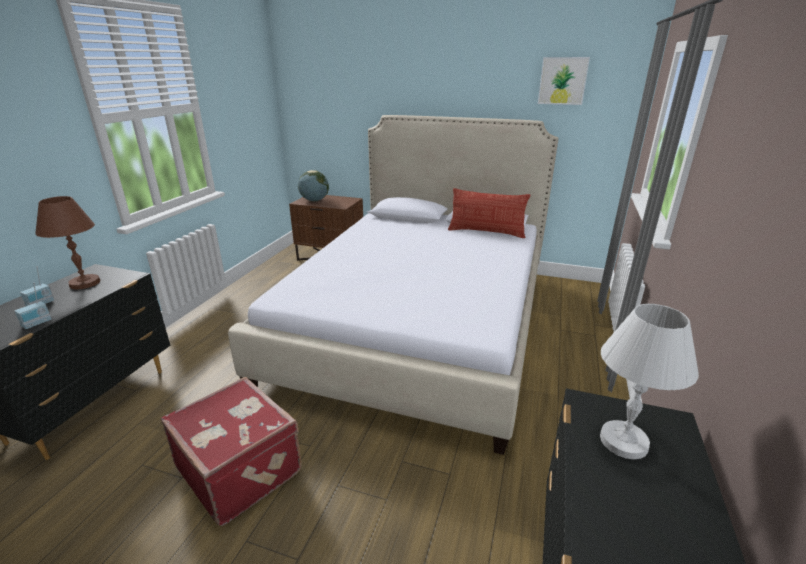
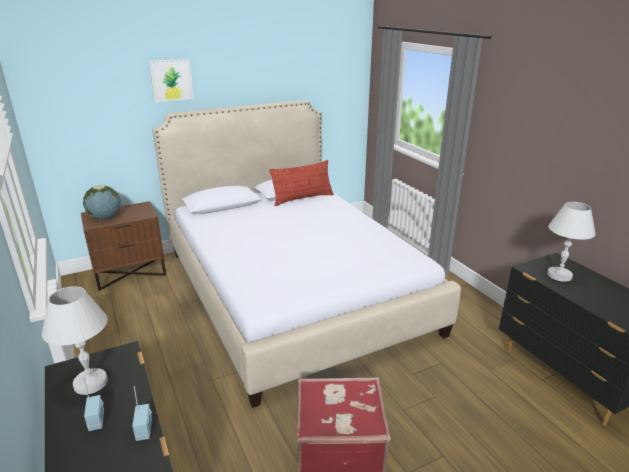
camera: 45 degrees left, 0 degrees up
(84, 283) = (91, 383): brown table lamp -> white table lamp
(562, 81) = (314, 67): picture -> picture (171, 80)

